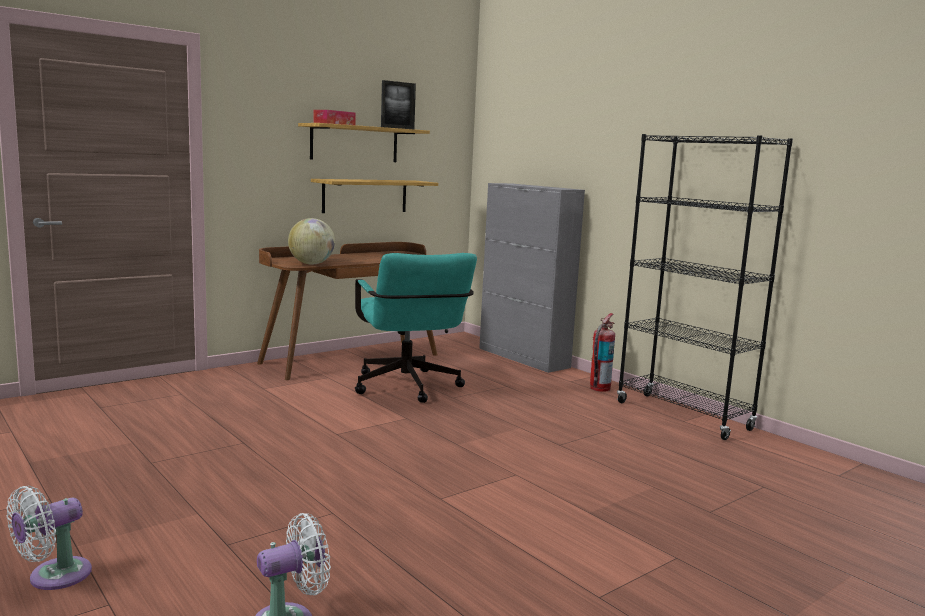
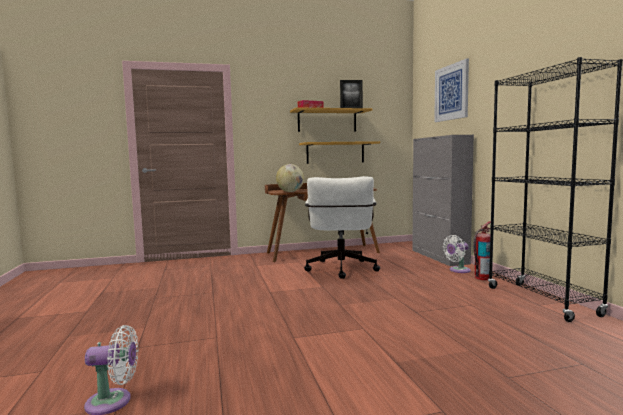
camera: 25 degrees right, 5 degrees down
(54, 577) = (37, 351): white fan -> white fan (458, 270)
(408, 389) = (341, 270): turquoise office chair -> white office chair
(548, 121) = (451, 92): none -> picture

